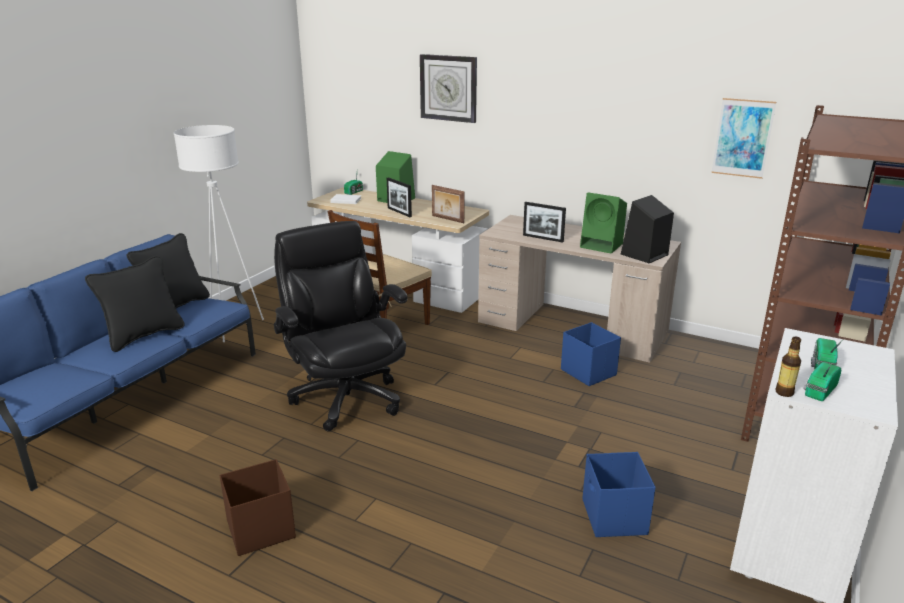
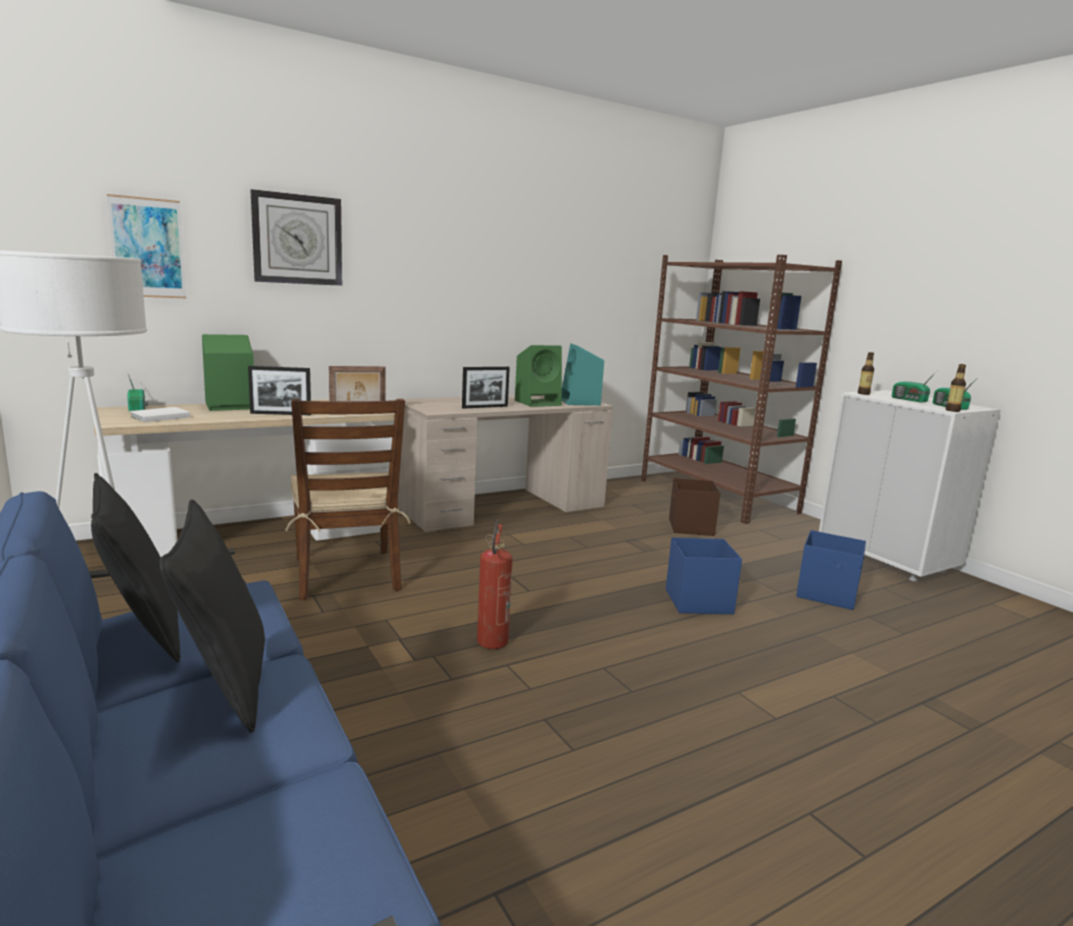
camera: 60 degrees left, 10 degrees down
(260, 530) = (766, 799): brown storage box -> brown storage box (690, 527)
(346, 397) = (491, 646): black office chair -> fire extinguisher
(588, 372) = (592, 528): blue storage box -> blue storage box (697, 602)
(644, 255) = (580, 402): black speaker -> turquoise speaker
(742, 138) = (606, 288): picture -> picture (148, 248)
(803, 338) = (863, 394): none -> bottle

